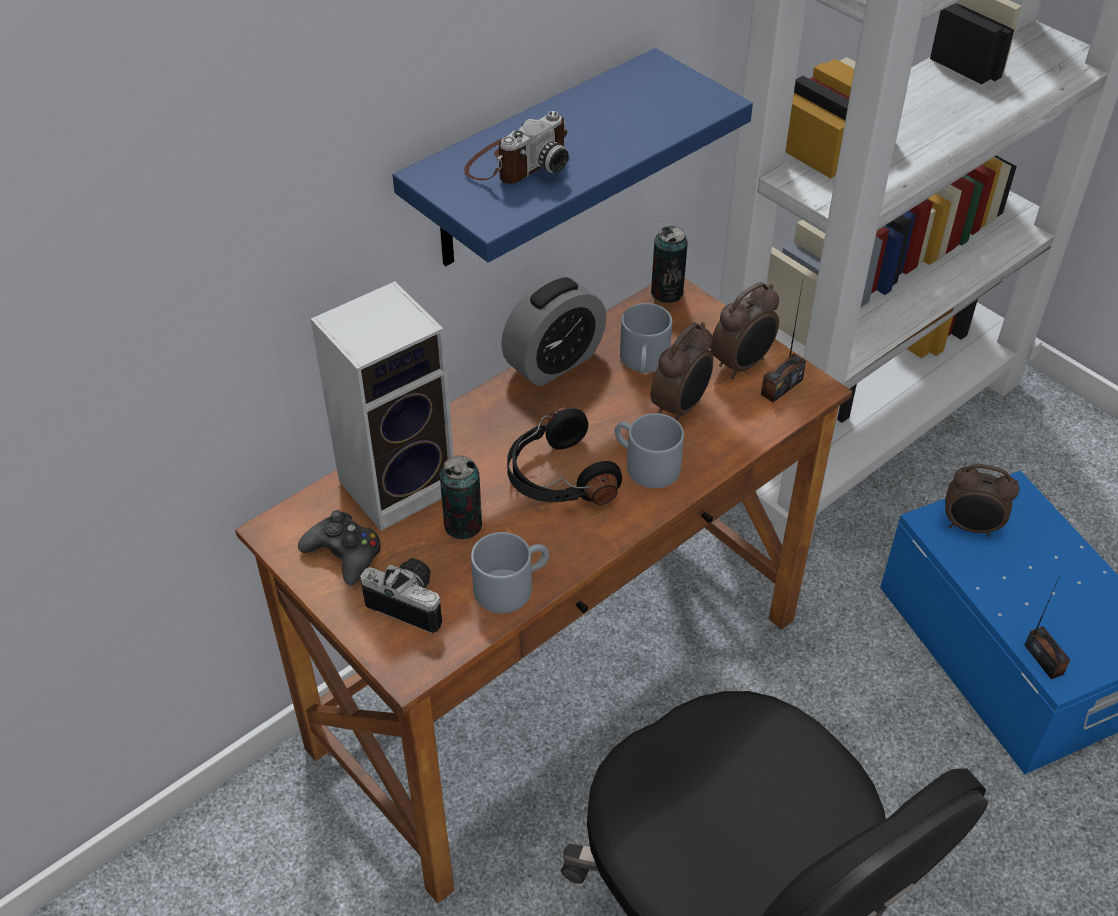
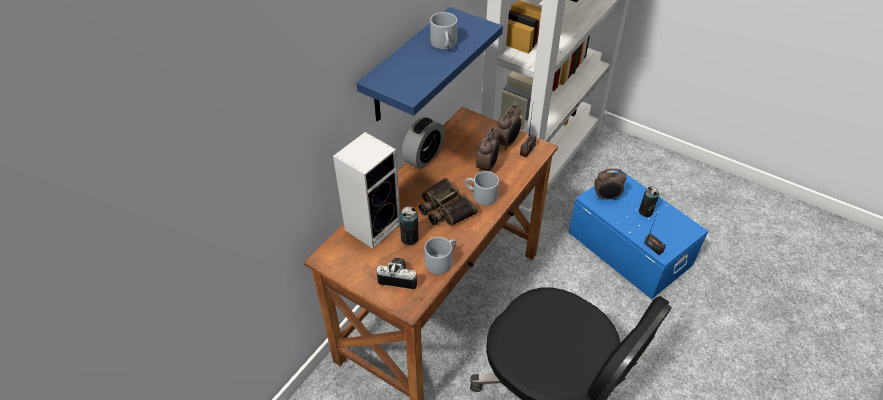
camera: 15 degrees left, 0 degrees up
(344, 553) = (360, 262): black game controller -> none
(517, 163) = (411, 68): camera -> none
(558, 477) = (444, 208): black headphones -> binoculars
(645, 362) = (464, 150): grey mug -> grey mug (445, 44)
(667, 292) = (462, 117): can -> can (645, 212)

